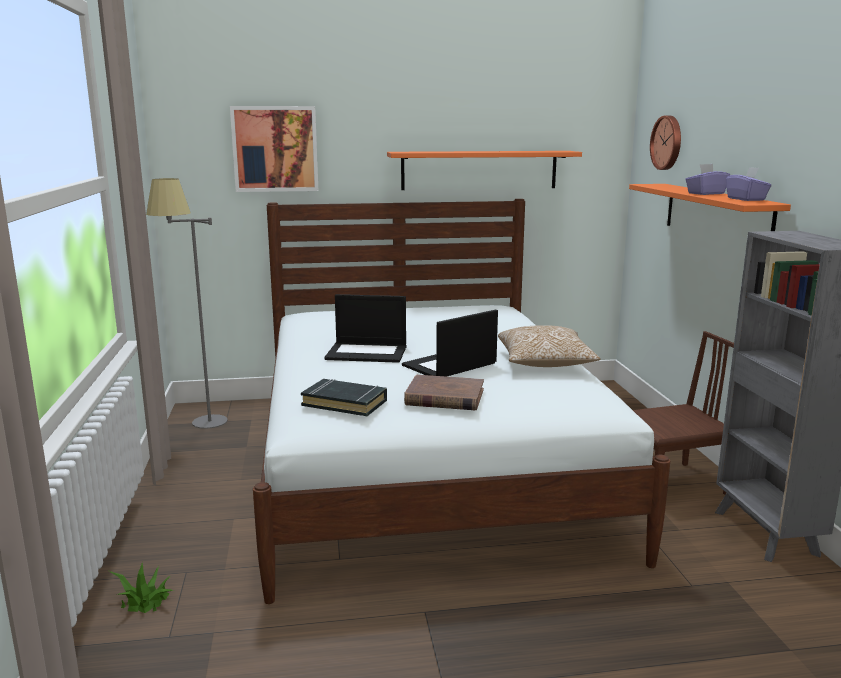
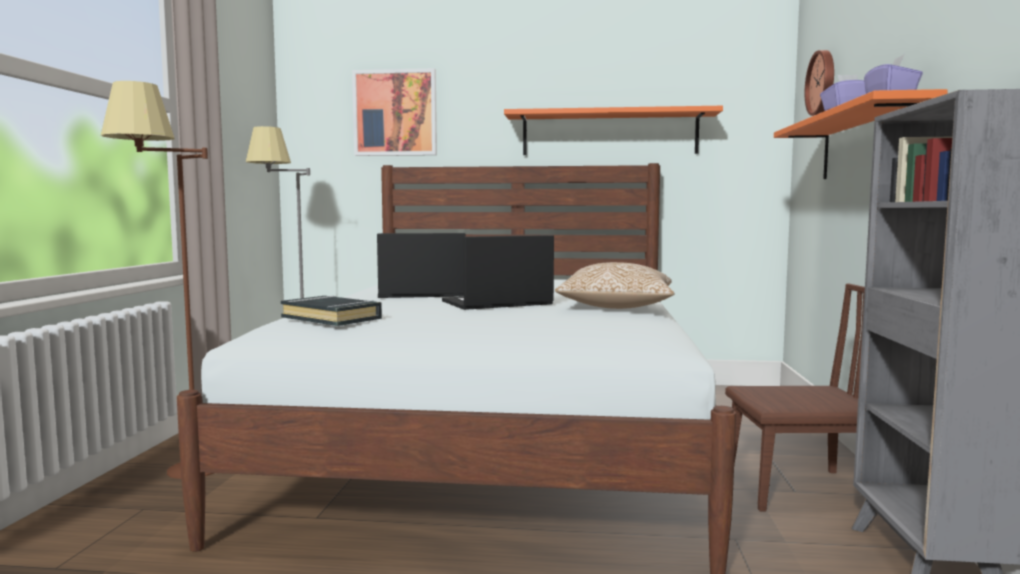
camera: 15 degrees right, 10 degrees down
(144, 600) = (72, 529): potted plant -> none
(185, 537) = (178, 477): none -> brown floor lamp
(368, 352) = (420, 294): laptop -> laptop turned 150 degrees clockwise
(444, 397) = (451, 320): brown book -> none

